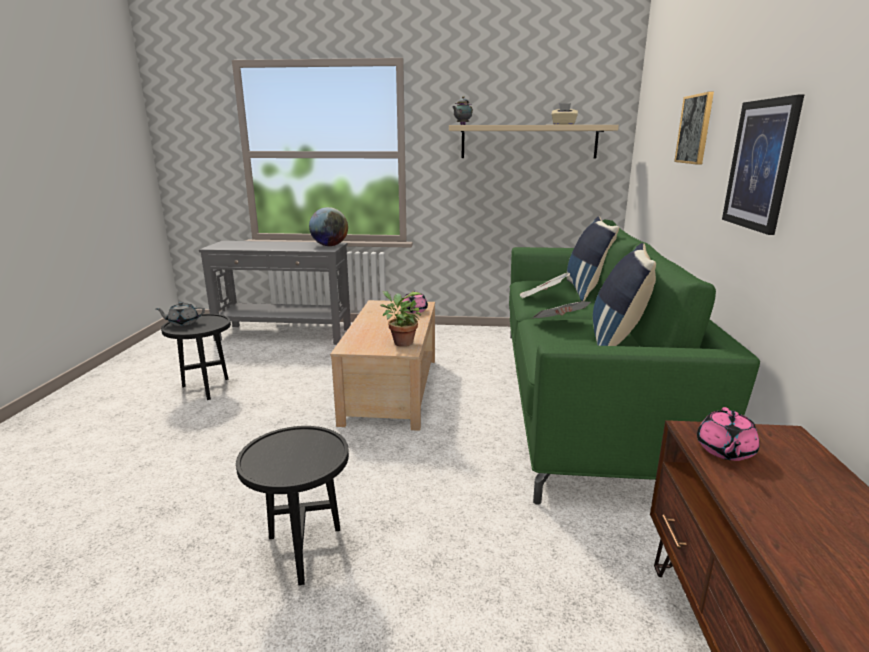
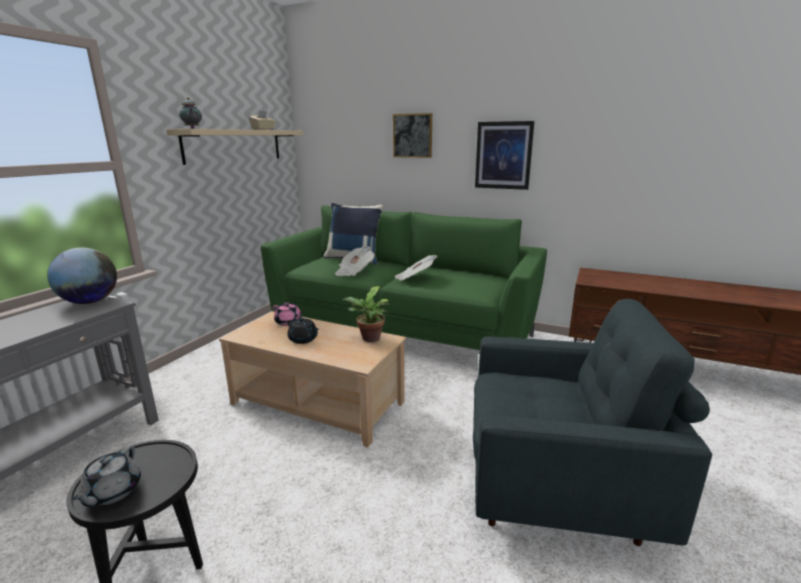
camera: 70 degrees left, 0 degrees up
(303, 553) = (558, 487): black side table -> grey armchair
(382, 322) = (303, 339): none -> black teapot
(617, 342) = (460, 273): blue pillow -> none
(724, 451) = (605, 282): pink teapot -> none

